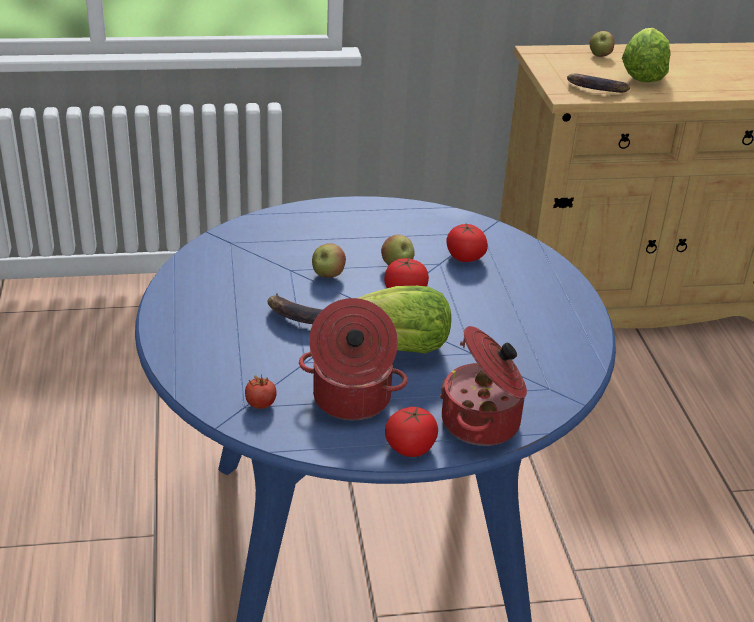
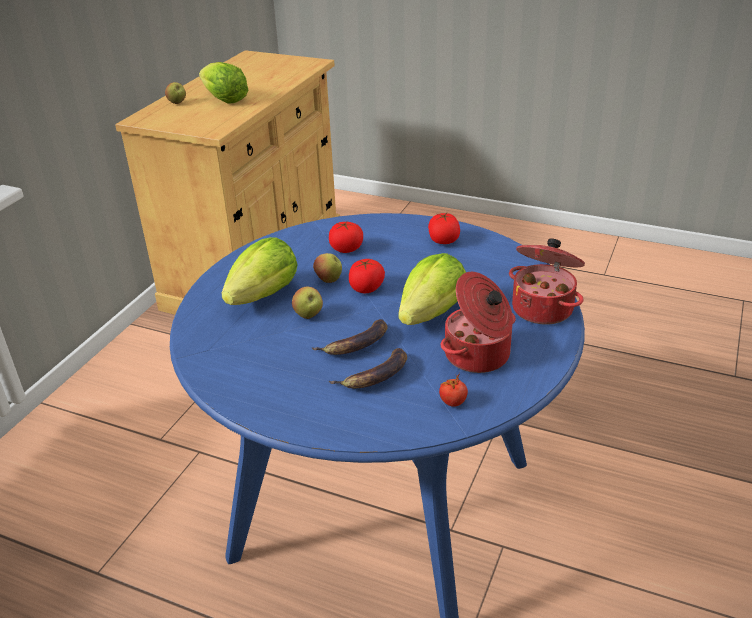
camera: 55 degrees left, 0 degrees up
(336, 240) = (264, 295): none -> lettuce
(410, 447) = (551, 347): tomato -> tomato (443, 241)
(594, 89) = (220, 120): banana -> banana (375, 376)

